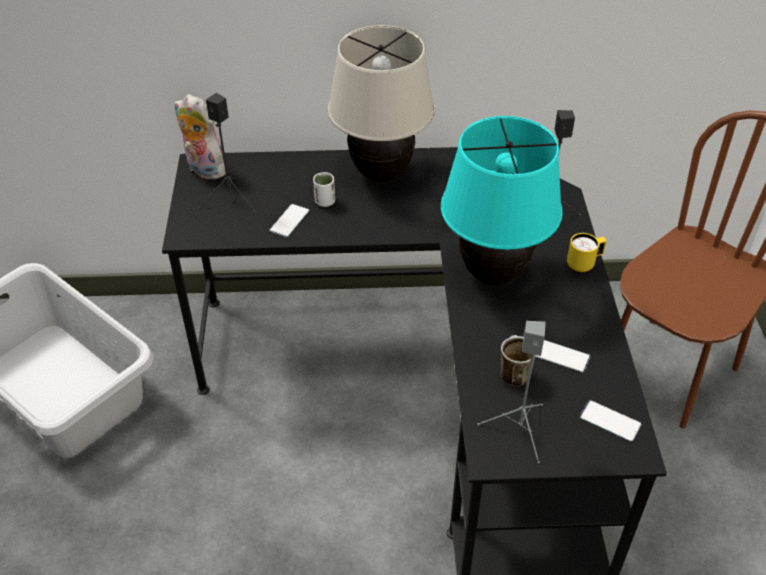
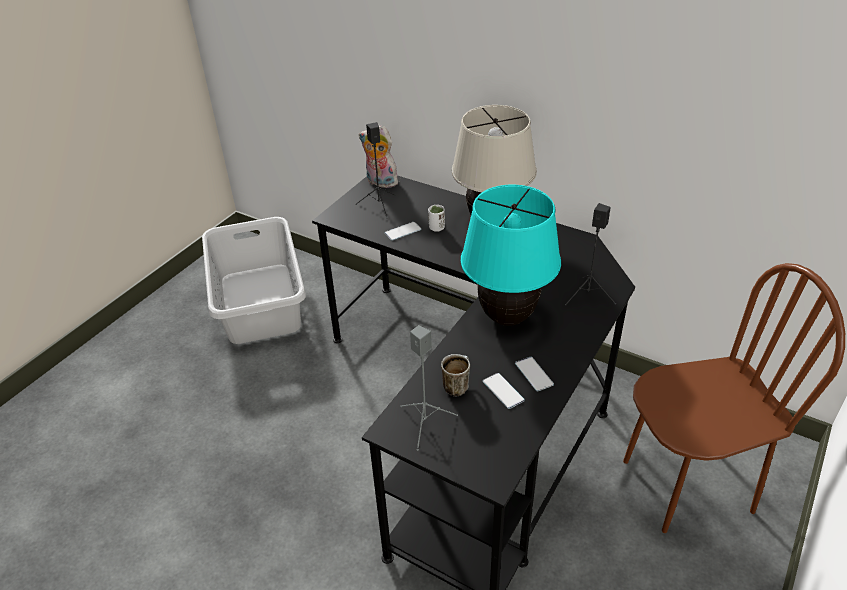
camera: 35 degrees right, 5 degrees down
(203, 169) = (380, 182): plush toy -> plush toy turned 45 degrees counterclockwise
(584, 264) = (583, 338): yellow mug -> none
(610, 421) = (496, 450): phone -> phone (534, 374)

